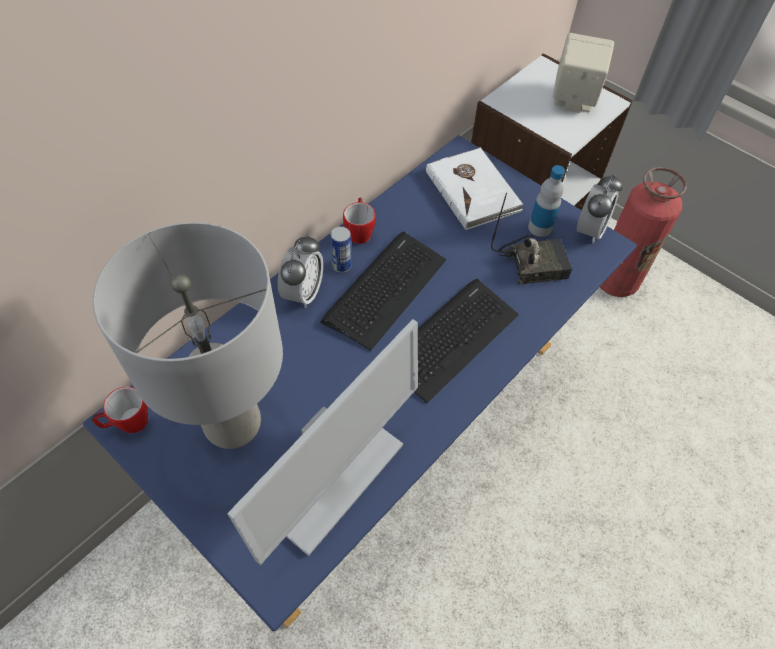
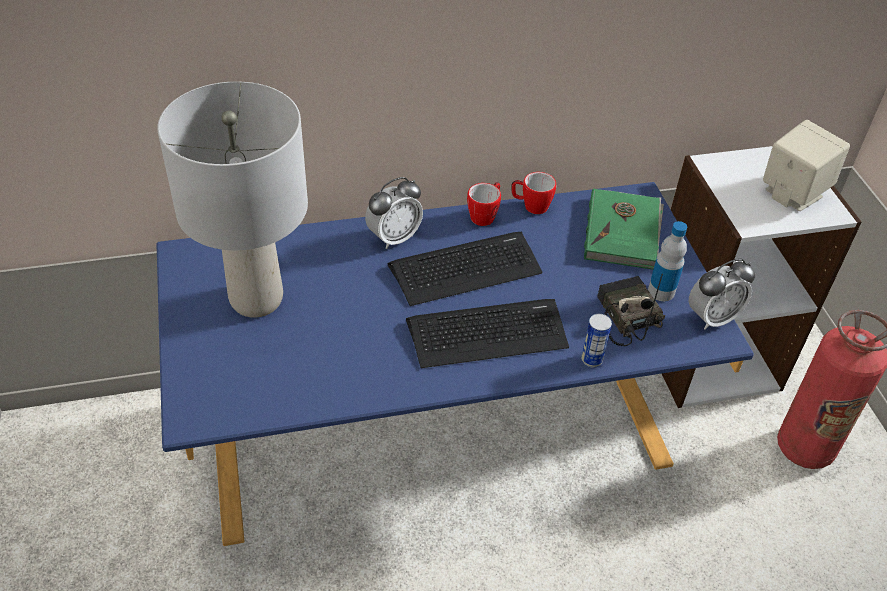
camera: 35 degrees right, 10 degrees down
(127, 423) = (185, 258): mug -> mug (531, 206)
(331, 478) = (294, 376): monitor -> none
(341, 266) = (444, 234): can -> can (591, 359)
(473, 190) = (623, 232): white book -> green book
(533, 263) = (625, 316): radio -> radio turned 135 degrees counterclockwise

